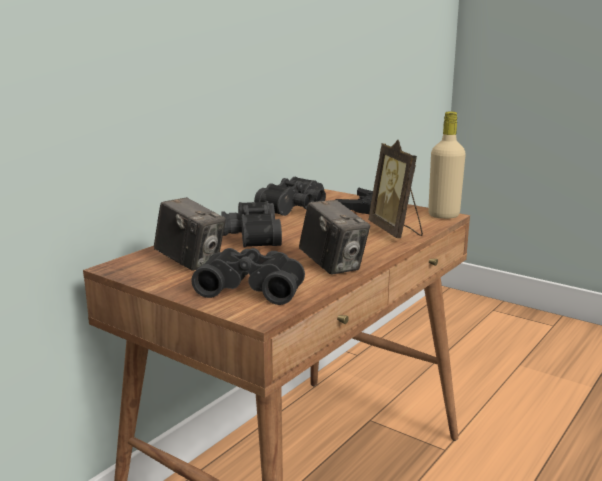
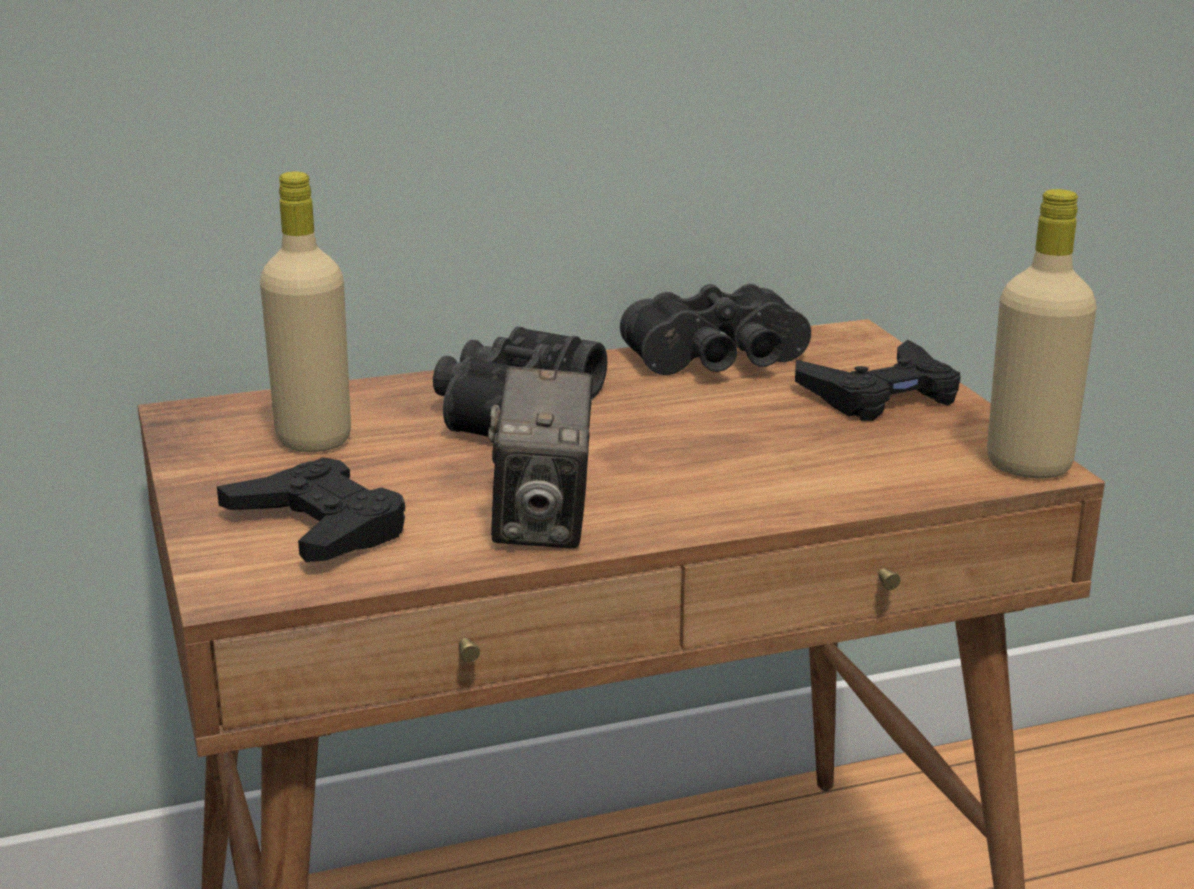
camera: 35 degrees right, 5 degrees up
(191, 262) = (314, 439): camera -> beige bottle
(252, 288) = (319, 527): black binoculars -> black game controller
(396, 231) = (832, 477): picture frame -> none

